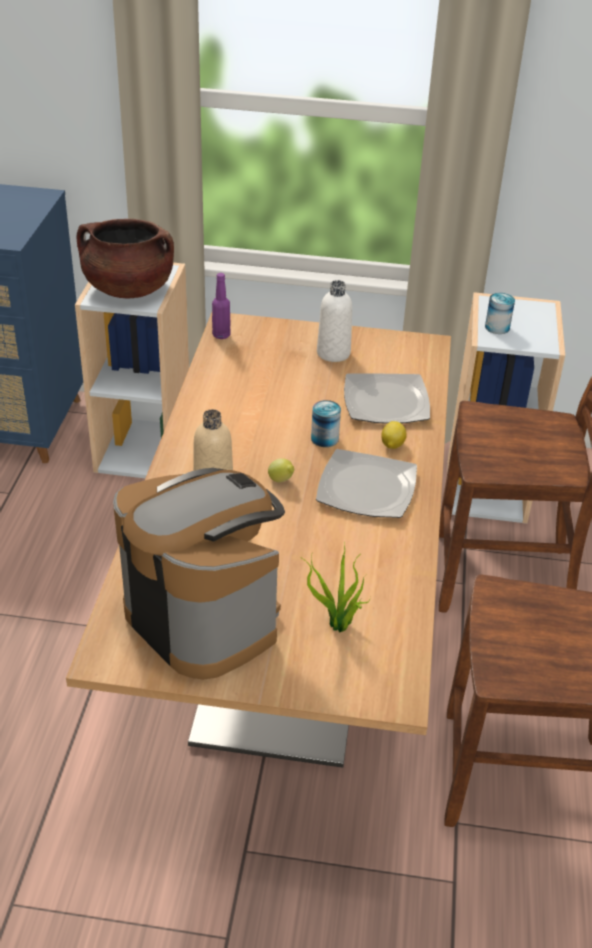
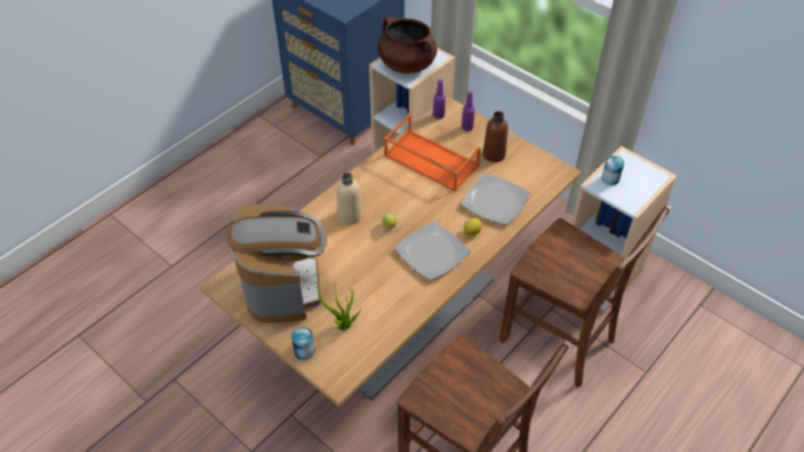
camera: 35 degrees right, 10 degrees up
(259, 387) = (430, 160): none -> orange tray
(271, 336) = (467, 128): none -> purple bottle
(324, 438) = (437, 210): can -> can (304, 351)
(333, 353) = (494, 154): white bottle -> brown bottle

